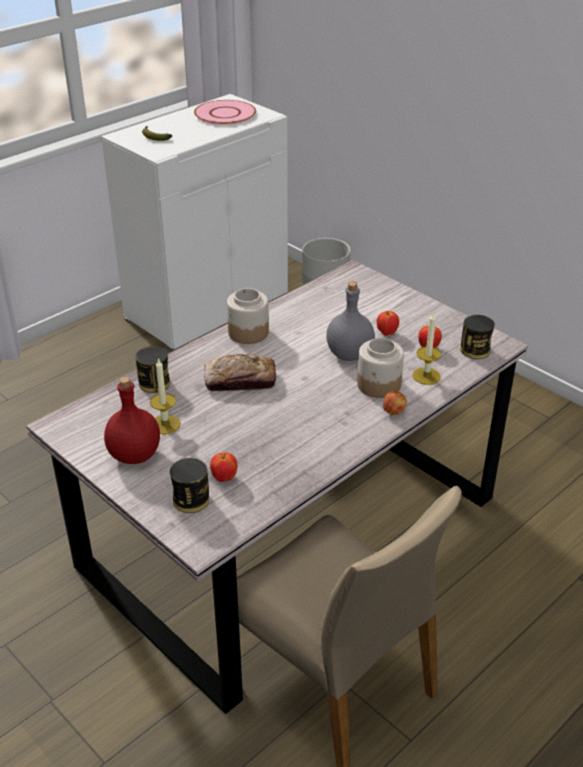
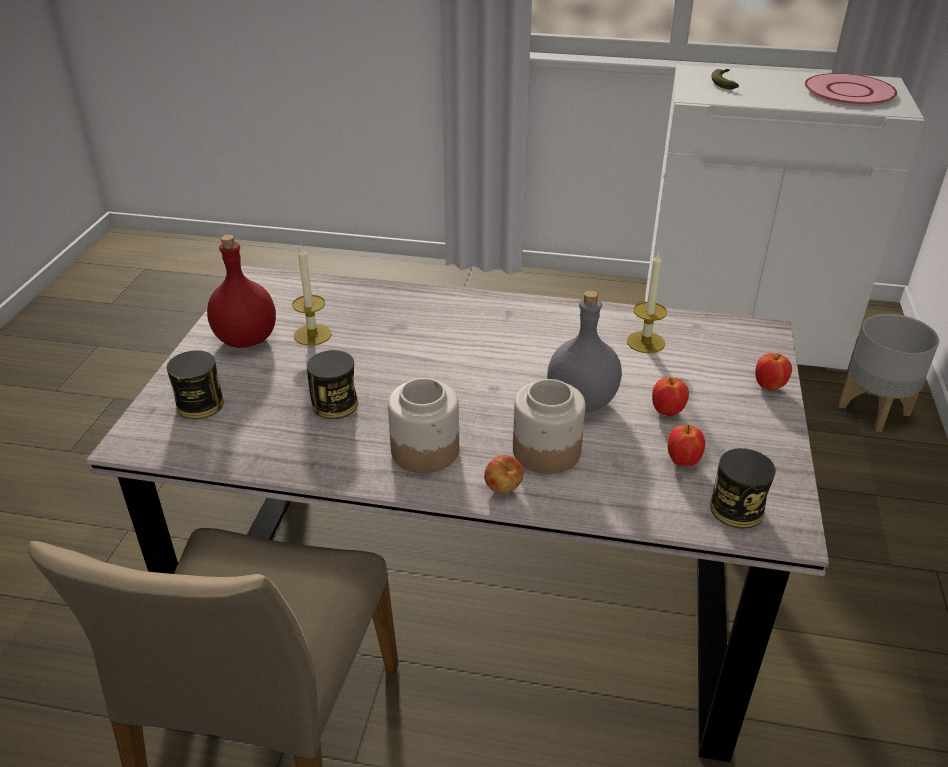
camera: 55 degrees right, 0 degrees up
(154, 383) = (374, 299): can -> can (335, 404)
(224, 478) = (254, 410): apple -> apple (769, 387)
(240, 380) = (437, 347): bread -> none
(248, 332) = (533, 313): jar -> jar (425, 450)
(426, 376) = (615, 485): candle -> candle (645, 342)

